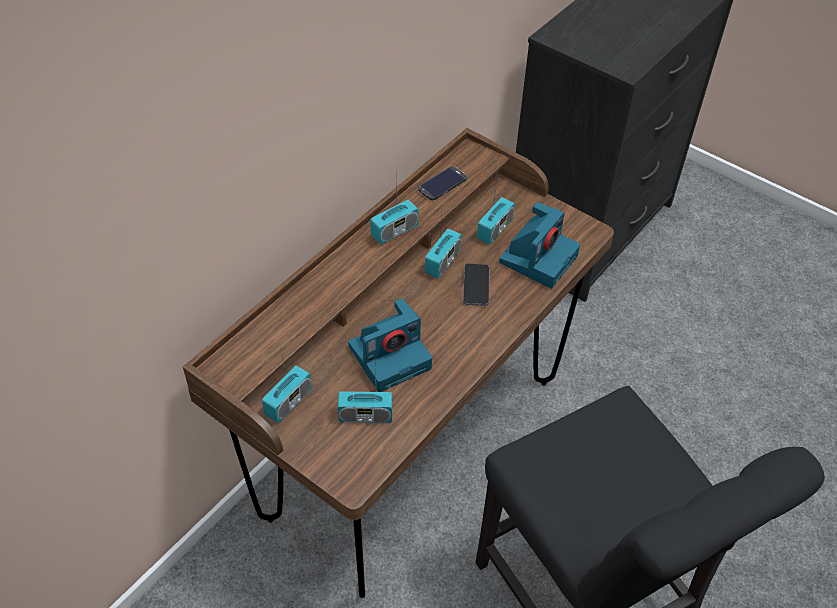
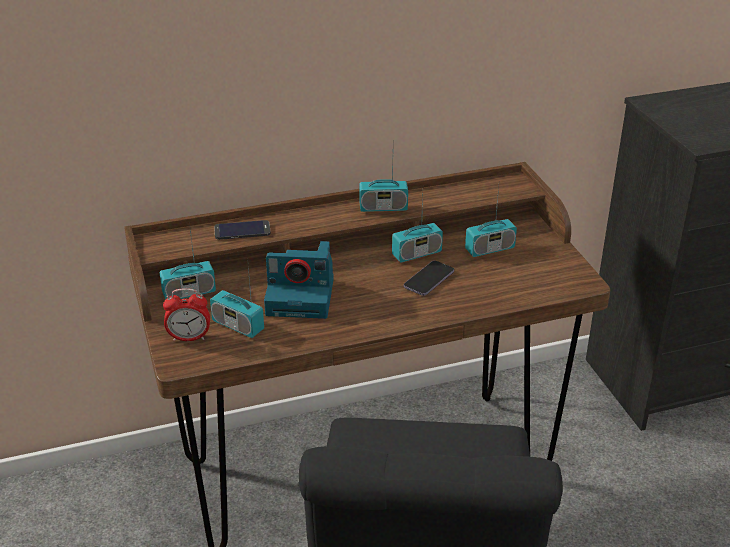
camera: 35 degrees right, 15 degrees down
(336, 451) = (189, 338): none -> alarm clock
(442, 183) = (461, 192): phone -> phone (242, 231)
(538, 257) = (510, 282): camera -> none

